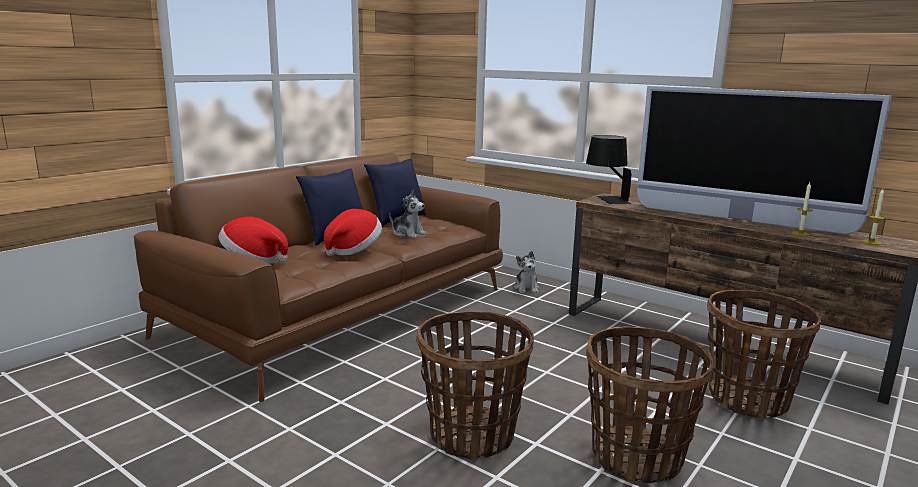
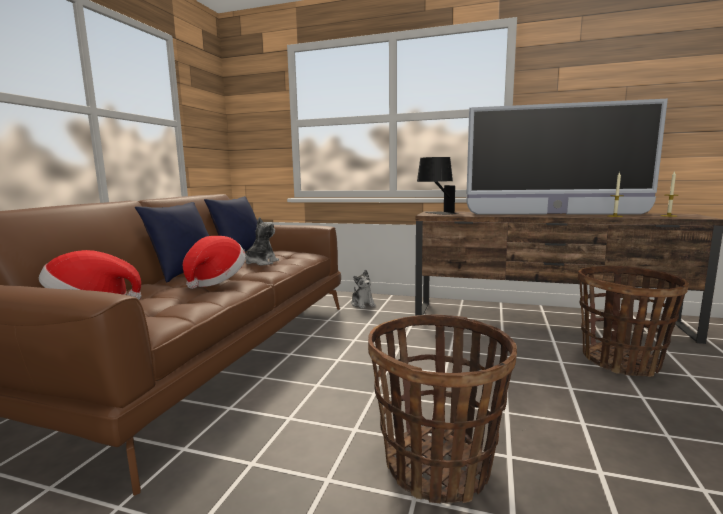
camera: 20 degrees left, 5 degrees down
(408, 234) = (261, 263): plush toy -> plush toy turned 75 degrees counterclockwise
(637, 457) = (612, 444): basket -> none

